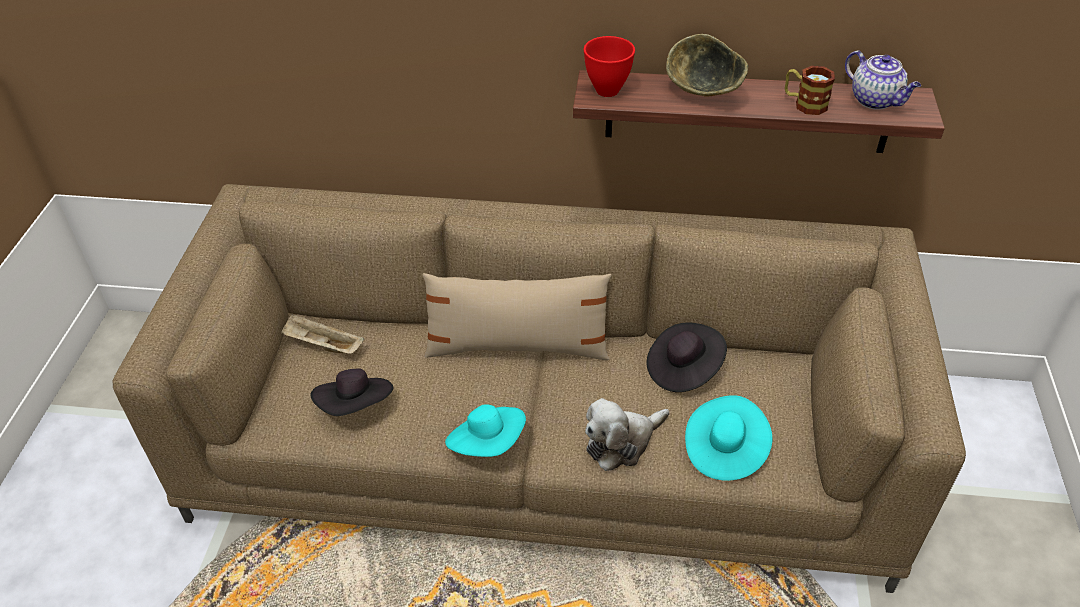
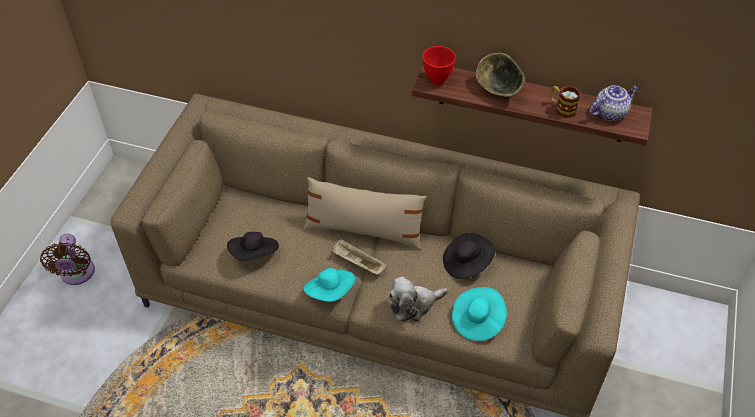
camera: 10 degrees right, 5 degrees up
(70, 491) = (77, 274): none -> brown fan
(322, 345) = (241, 211): beige tray -> beige tray (357, 263)
(876, 100) = (610, 112): teapot -> teapot turned 90 degrees counterclockwise

